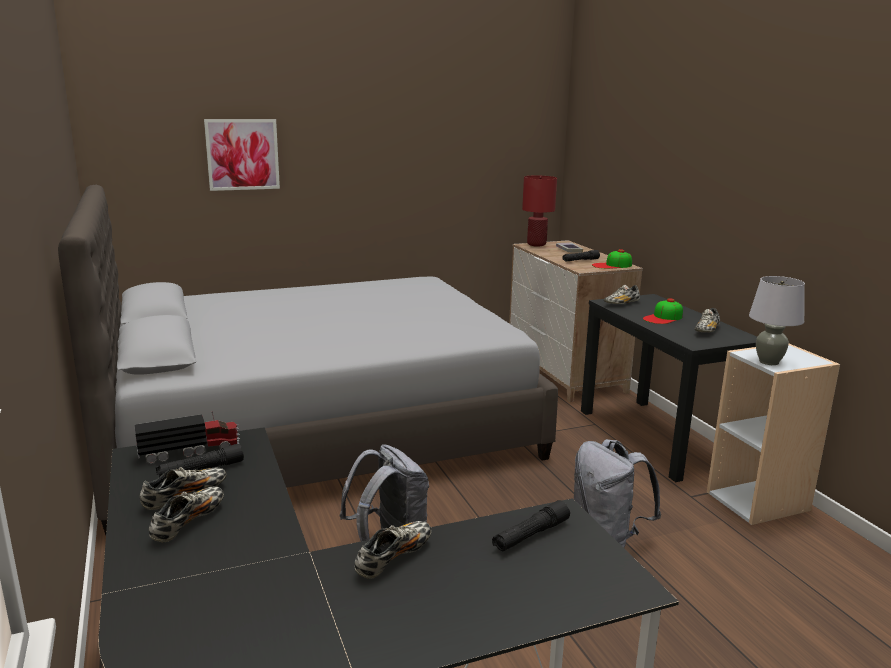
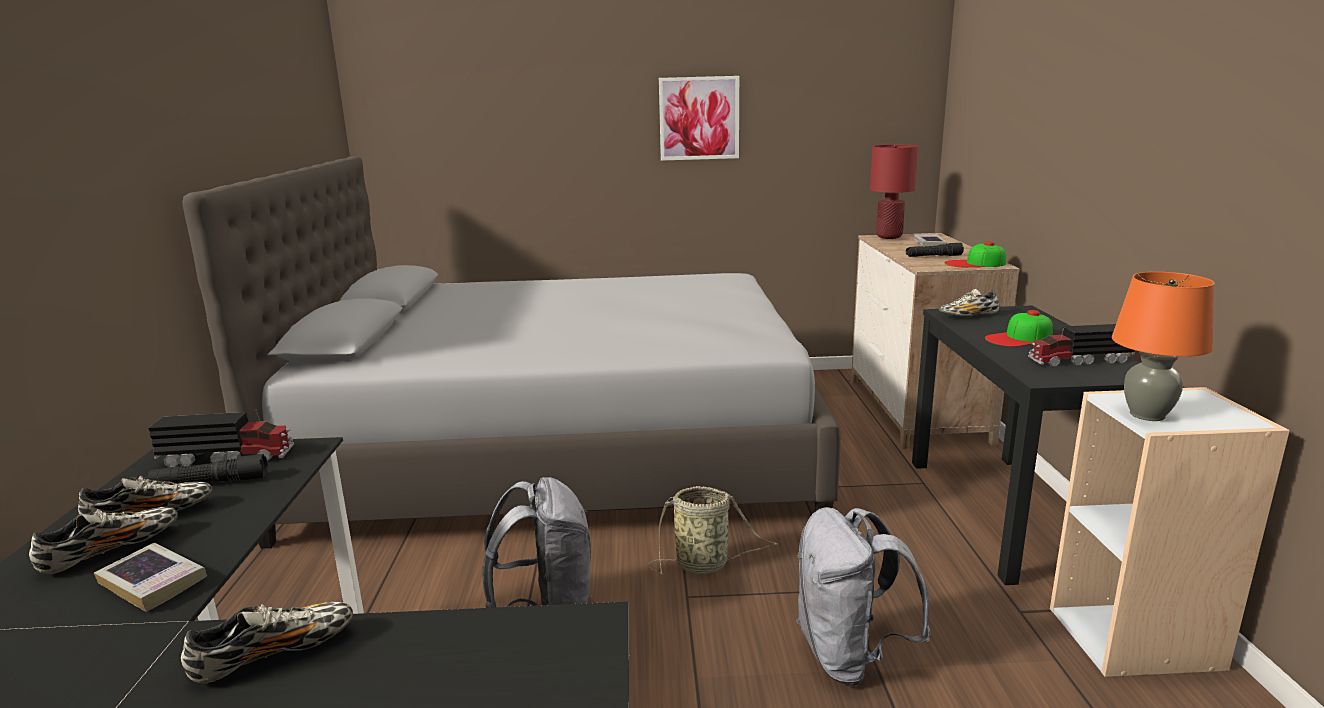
camera: 20 degrees right, 0 degrees up
(242, 154) = (522, 123): picture -> picture (699, 118)
(251, 535) = (153, 582): none -> book
(481, 497) = (705, 564): none -> basket
(530, 535) = (501, 656): black flashlight -> none
(706, 331) = (1078, 360): shoe -> toy truck
(768, 362) = (1147, 415): grey table lamp -> orange table lamp

